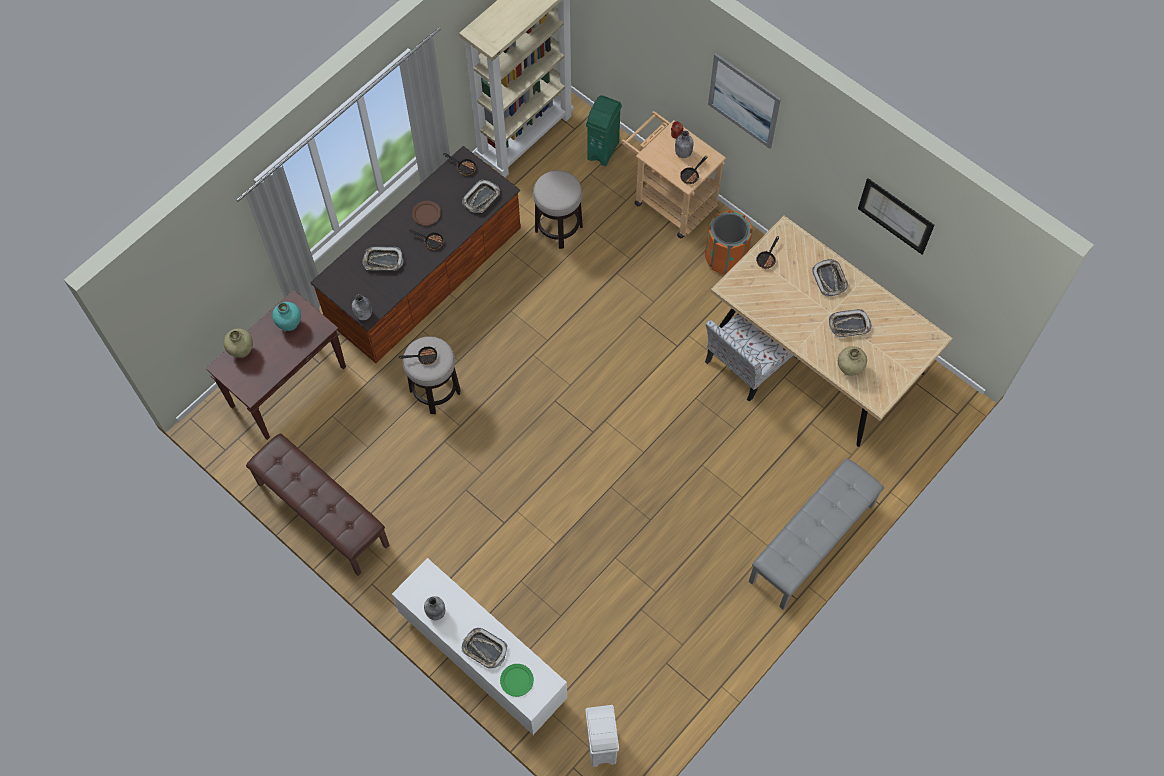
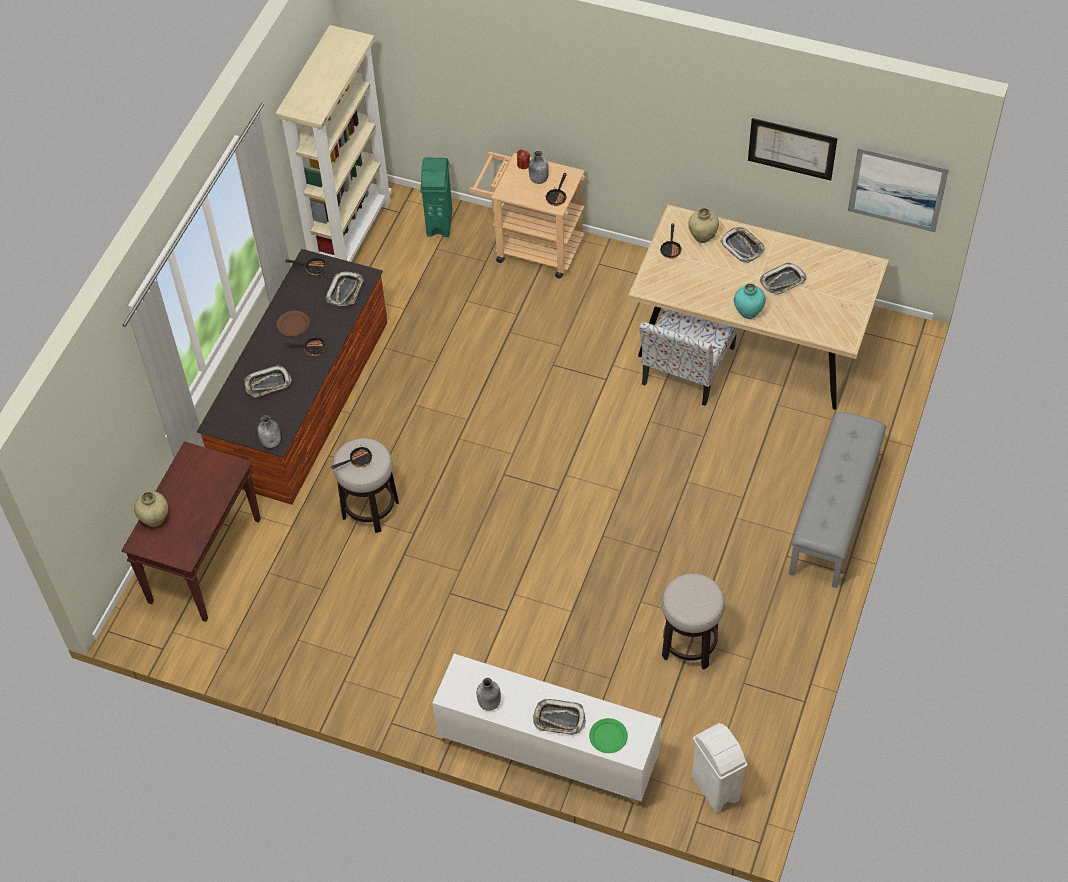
camera: 20 degrees left, 10 degrees down
(290, 324) = (196, 475): turquoise vase -> turquoise vase (748, 312)
(322, 514) = (303, 674): brown bench -> none
(558, 228) = (427, 310): stool -> stool (689, 645)
(726, 257) = (615, 280): orange trash can -> none
(744, 101) = (593, 92): picture -> picture (897, 189)
(849, 368) = (802, 320): beige vase -> beige vase (702, 237)

